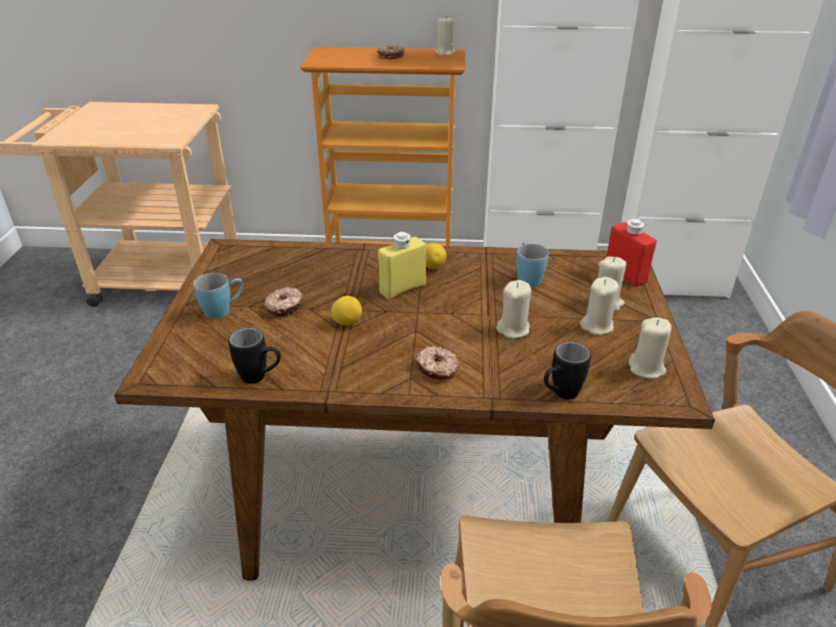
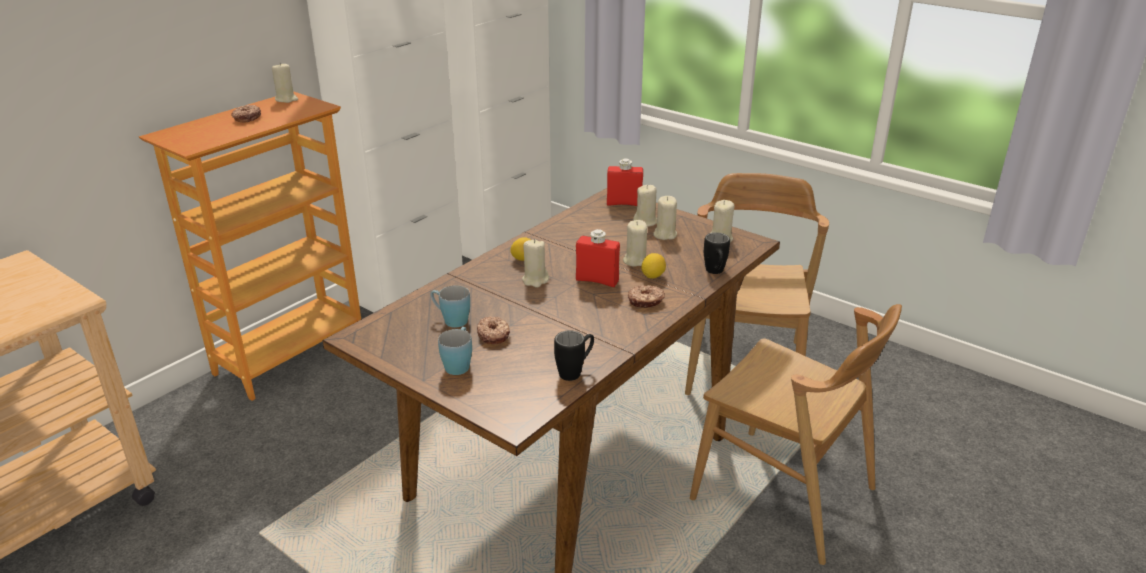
camera: 55 degrees left, 5 degrees down
(347, 322) = (549, 316): lemon -> lemon (652, 276)
(402, 288) = (535, 280): yellow bottle -> beige candle
(443, 322) = (597, 280): none -> red bottle
(527, 277) = (583, 233): blue mug -> blue mug (451, 320)

